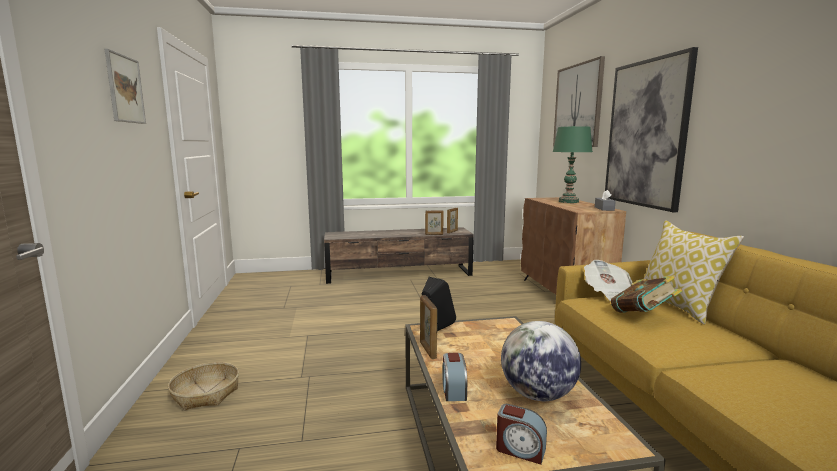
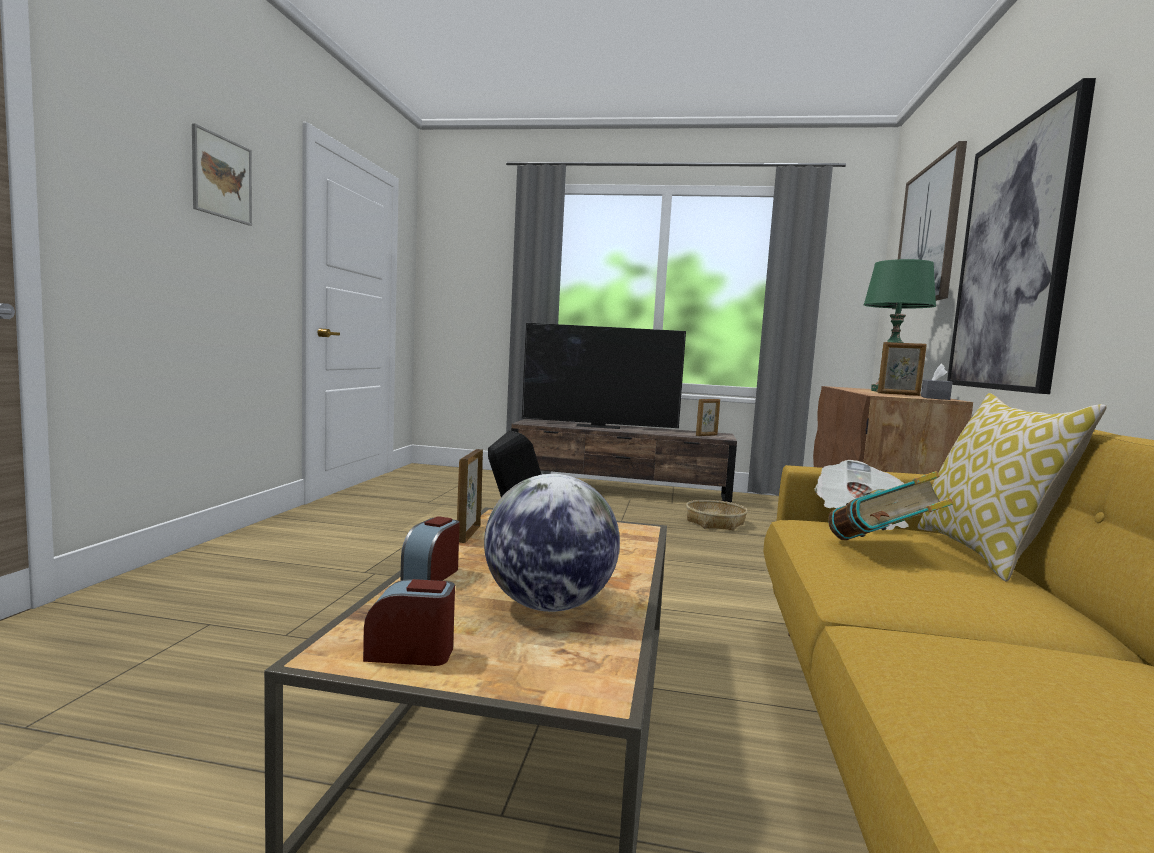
camera: 20 degrees right, 5 degrees down
(205, 393) = (240, 565): basket -> basket (714, 523)
(381, 233) = (599, 426): none -> television
(434, 234) = (673, 435): picture frame -> picture frame (898, 394)
(520, 450) = (410, 653): alarm clock -> alarm clock turned 135 degrees clockwise

